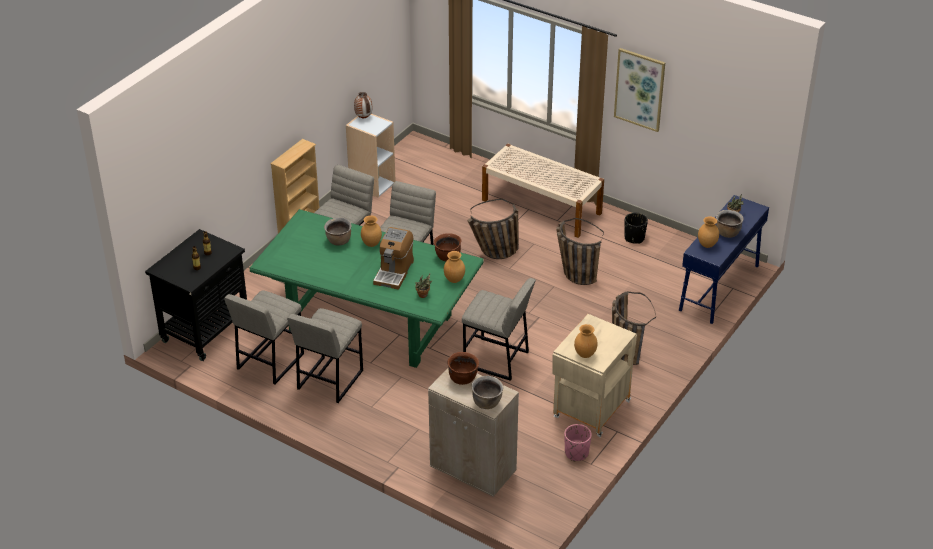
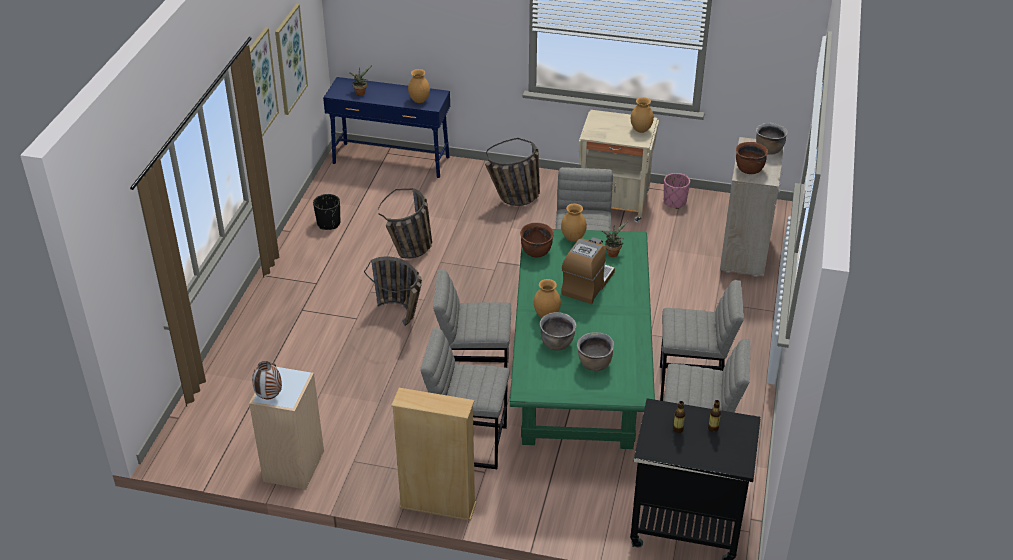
camera: 110 degrees left, 0 degrees up
(394, 272) = (587, 284): coffee machine -> coffee machine turned 60 degrees counterclockwise
(542, 206) = (292, 300): beige bench -> none
(700, 121) = (290, 59): none -> picture
(727, 233) = (393, 92): brown cooking pot -> brown cooking pot (594, 364)

